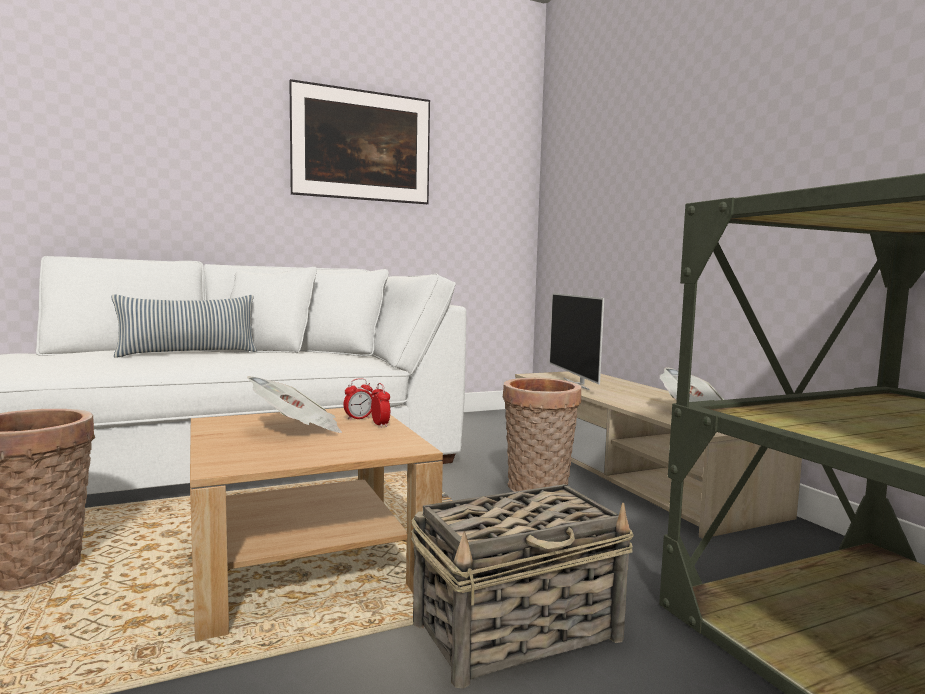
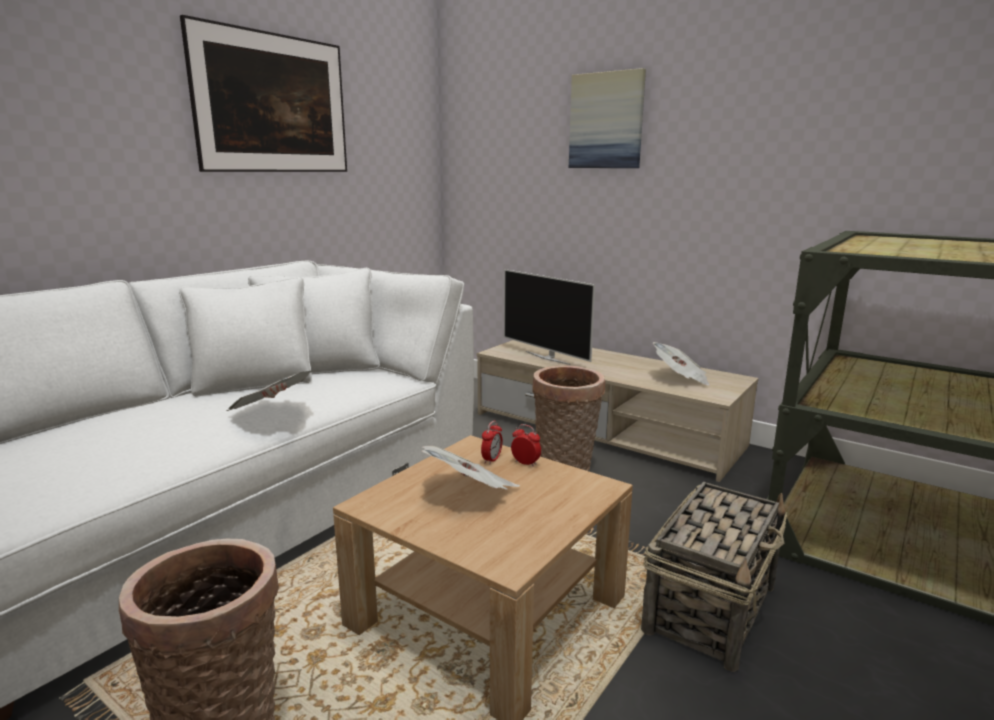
camera: 30 degrees left, 10 degrees up
(188, 353) = (190, 412): pillow -> none
(232, 359) = (271, 412): none -> newspaper
(660, 139) = (606, 121): none -> picture

